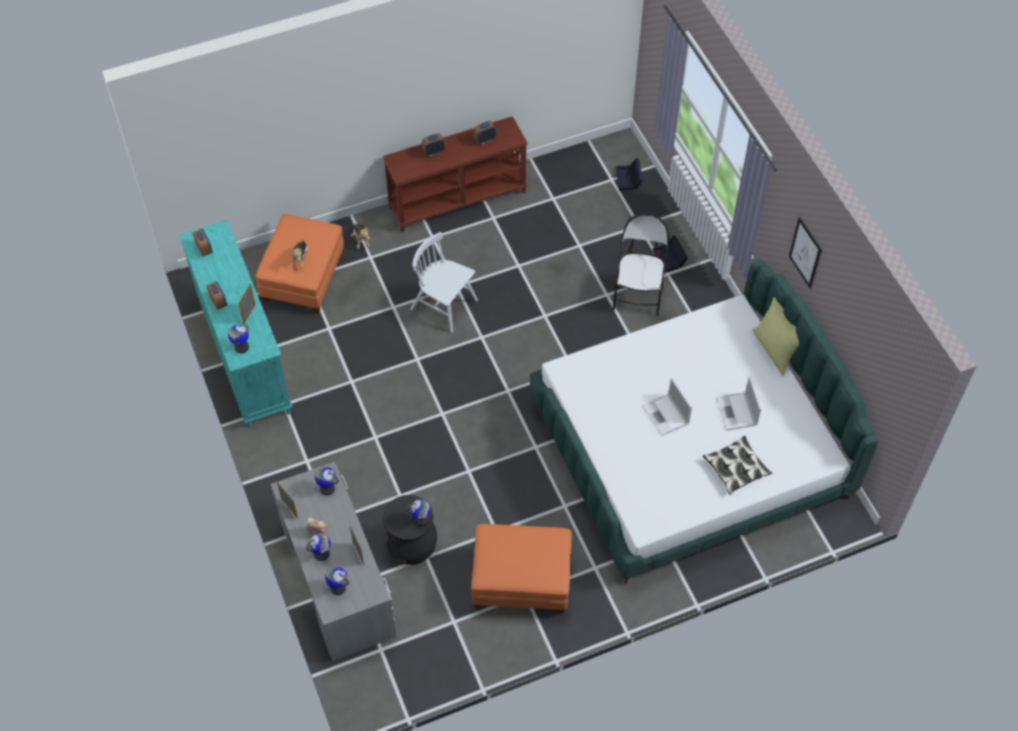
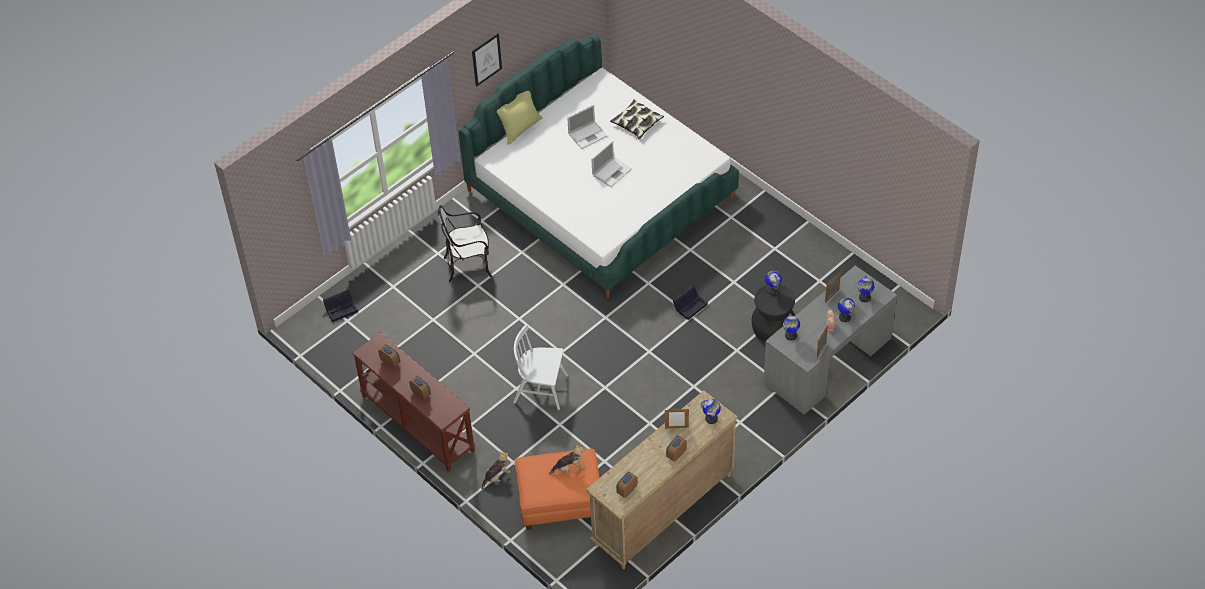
camera: 110 degrees left, 5 degrees down
(245, 355) = (662, 510): turquoise dresser -> beige dresser
(444, 305) = (541, 389): white chair -> white chair turned 90 degrees clockwise
(521, 581) = (766, 254): orange ottoman -> none
(670, 258) = (420, 256): black storage box -> black storage box (690, 305)

